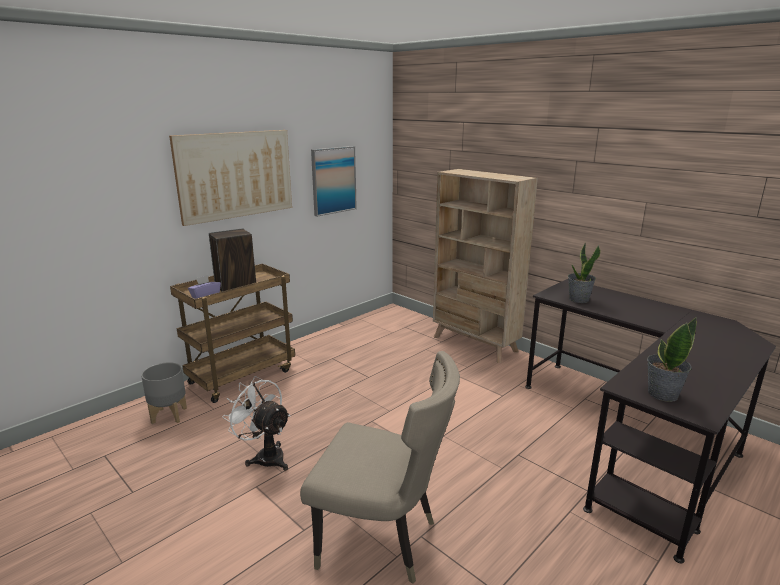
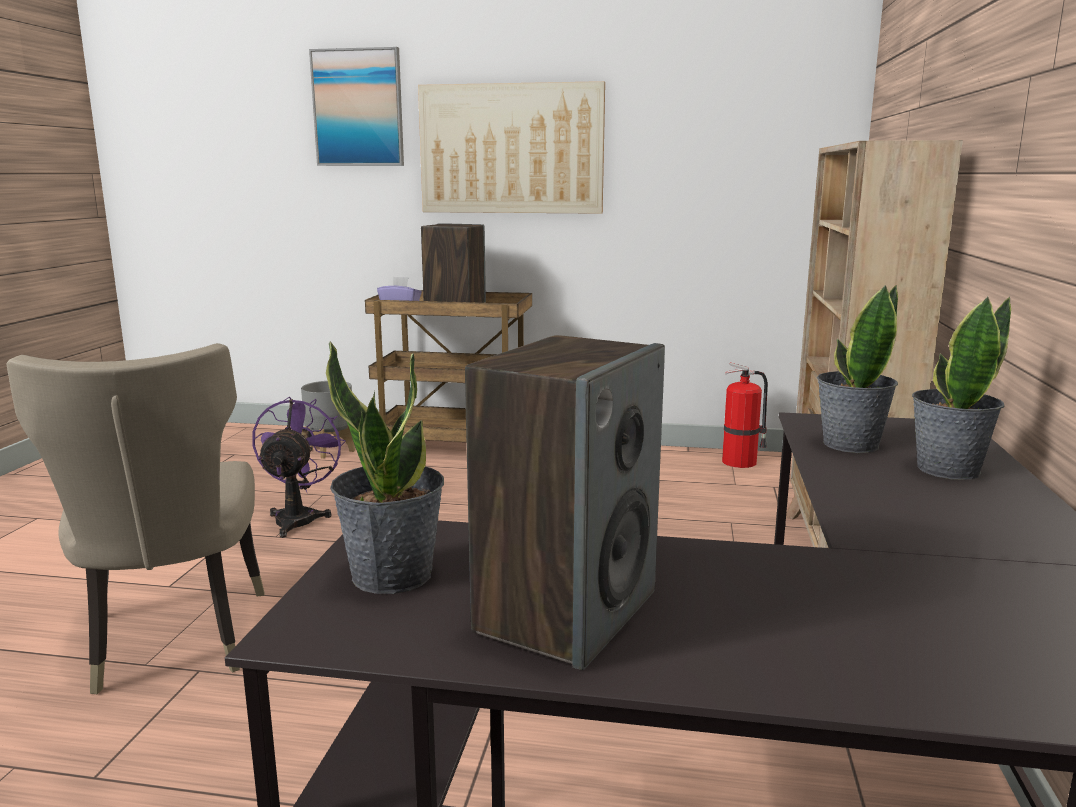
camera: 55 degrees right, 5 degrees down
(265, 456) = (299, 517): white fan -> purple fan
(333, 180) = (701, 178): picture -> picture (358, 108)
(372, 321) = (741, 462): none -> fire extinguisher
(611, 298) = (946, 469): none -> potted plant
(698, 376) = (566, 611): none -> speaker

